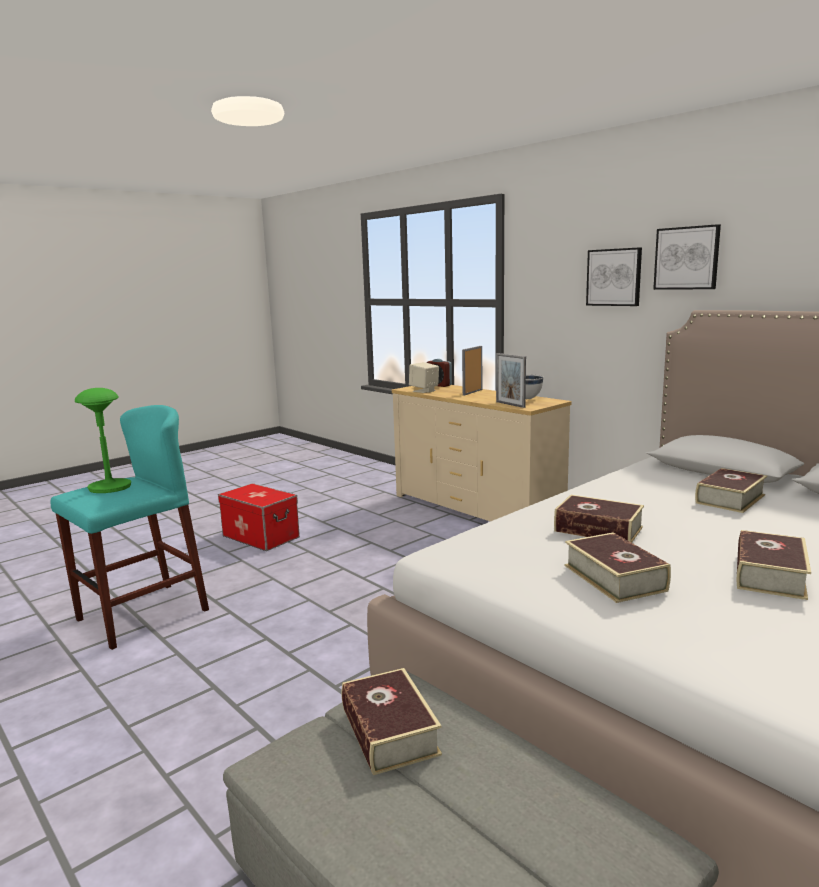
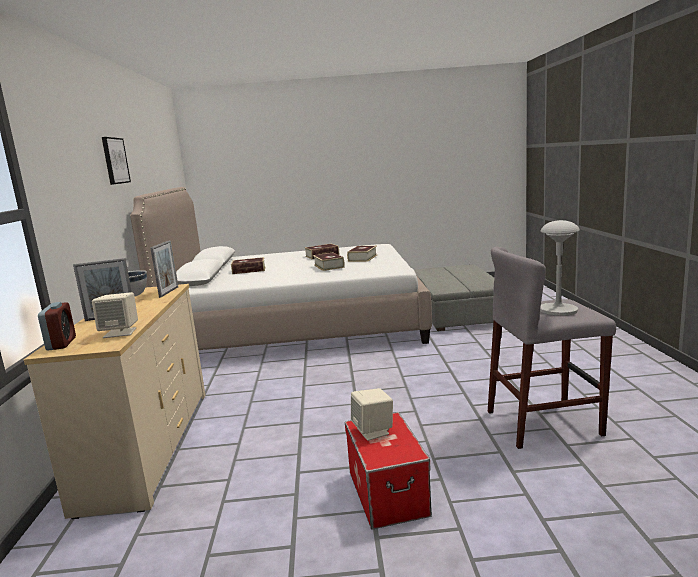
camera: 140 degrees left, 0 degrees up
(109, 488) = (558, 311): green table lamp -> grey table lamp
(142, 615) = (543, 423): turquoise stool -> grey stool
(268, 495) = (373, 431): none -> beige speaker
(389, 731) = (455, 282): book -> none
(614, 277) = (92, 175): picture -> none

